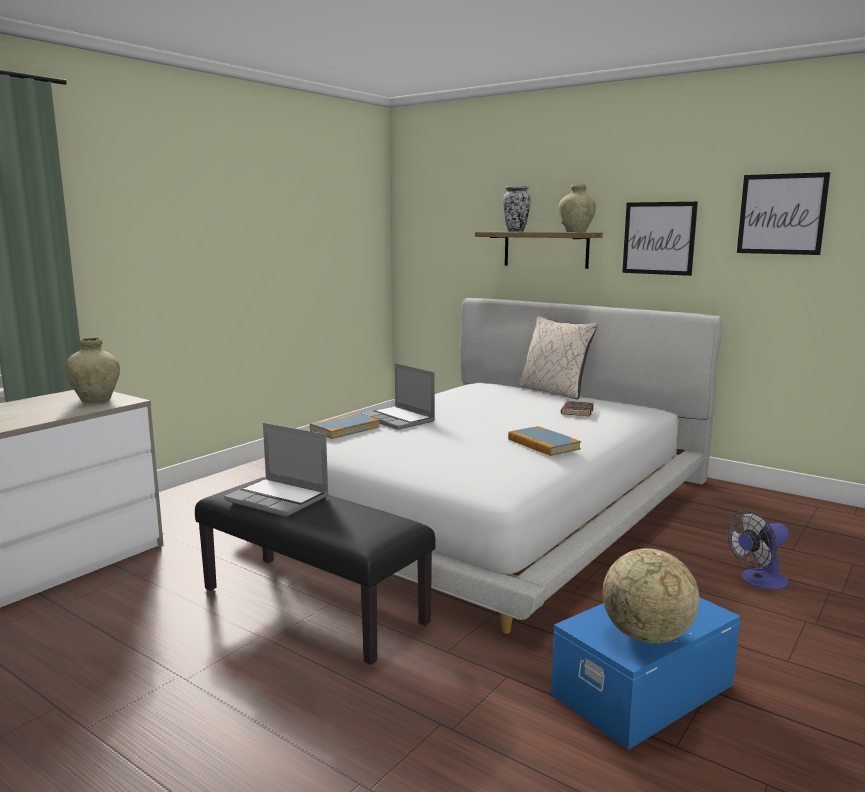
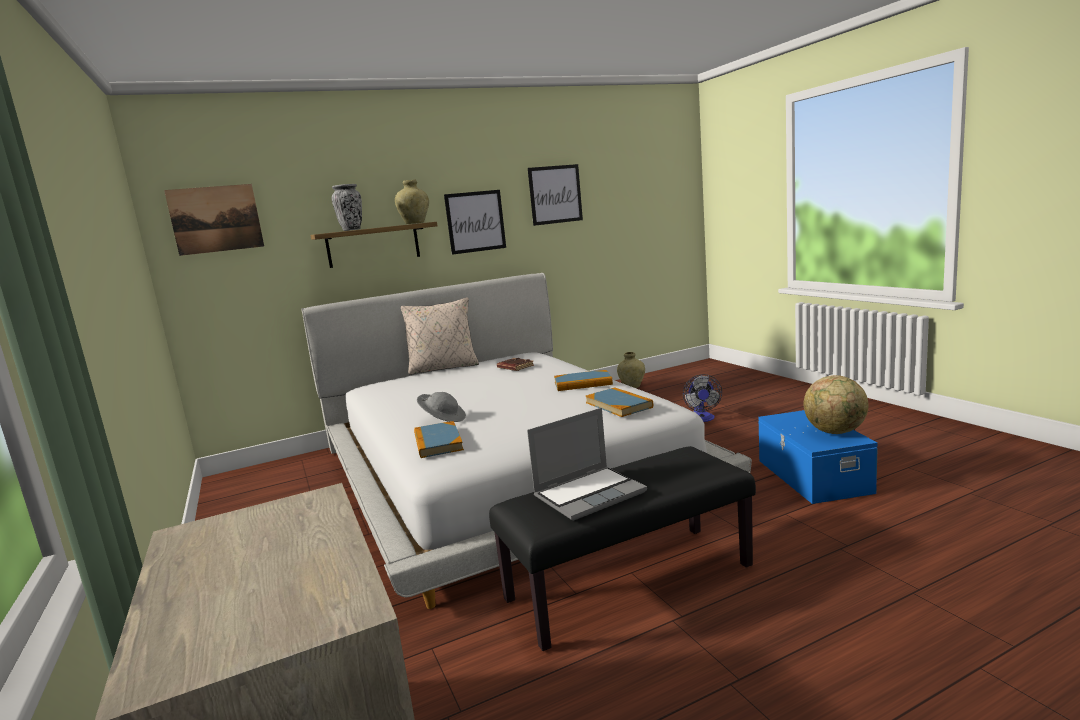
camera: 60 degrees left, 0 degrees up
(96, 400) = (274, 520): beige vase -> beige vase (632, 387)
(399, 419) = (443, 419): laptop -> grey hat
(433, 209) = (216, 219): none -> picture
(482, 468) = (619, 405): none -> book

